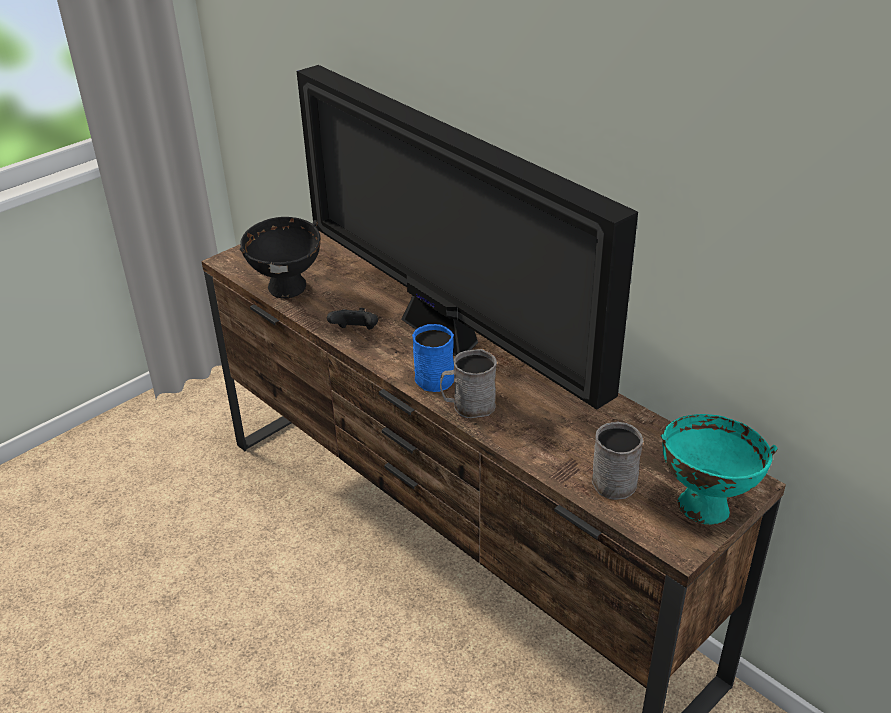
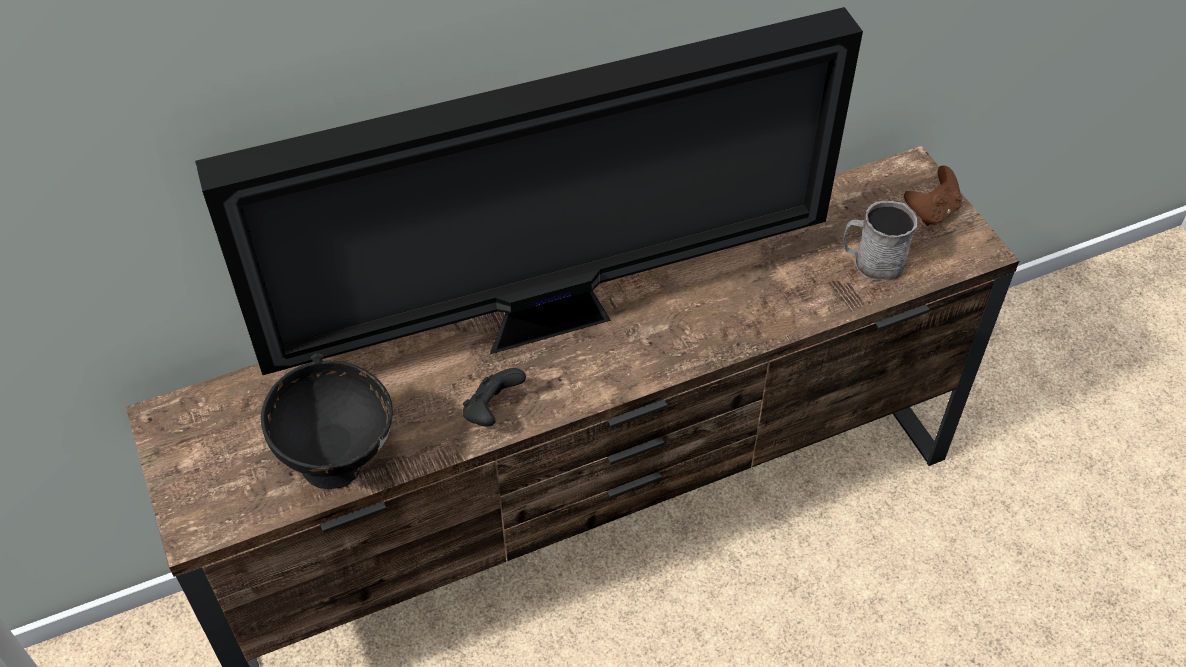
camera: 70 degrees left, 15 degrees up
(431, 376) = (629, 358): blue mug -> none
(468, 406) = (704, 341): grey mug -> none
(703, 505) = (932, 211): turquoise bowl -> brown game controller

